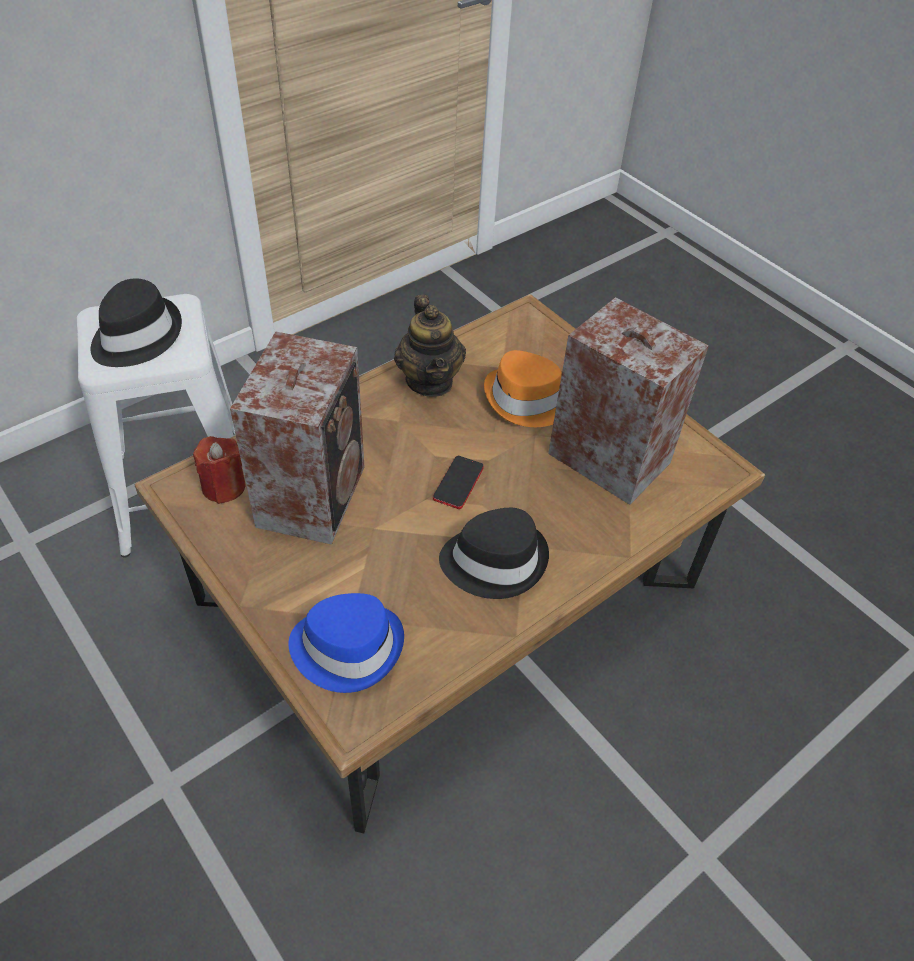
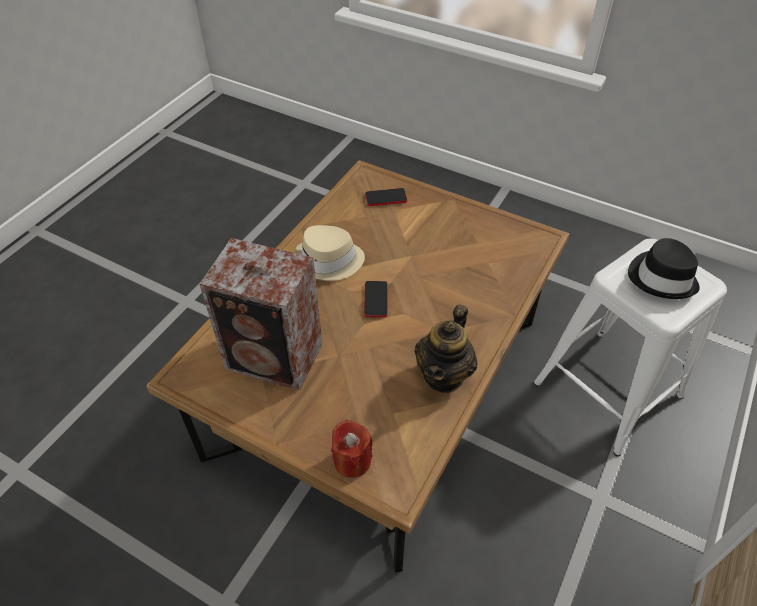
camera: 160 degrees right, 0 degrees up
(224, 486) = (518, 248): red candle -> red candle (352, 460)
(314, 493) = (462, 262): speaker -> none
(347, 646) = (386, 198): blue hat -> phone
(430, 381) = (444, 375): teapot -> teapot turned 120 degrees counterclockwise
(494, 560) = (329, 261): black hat -> beige hat
(527, 401) = (356, 385): orange hat -> none

